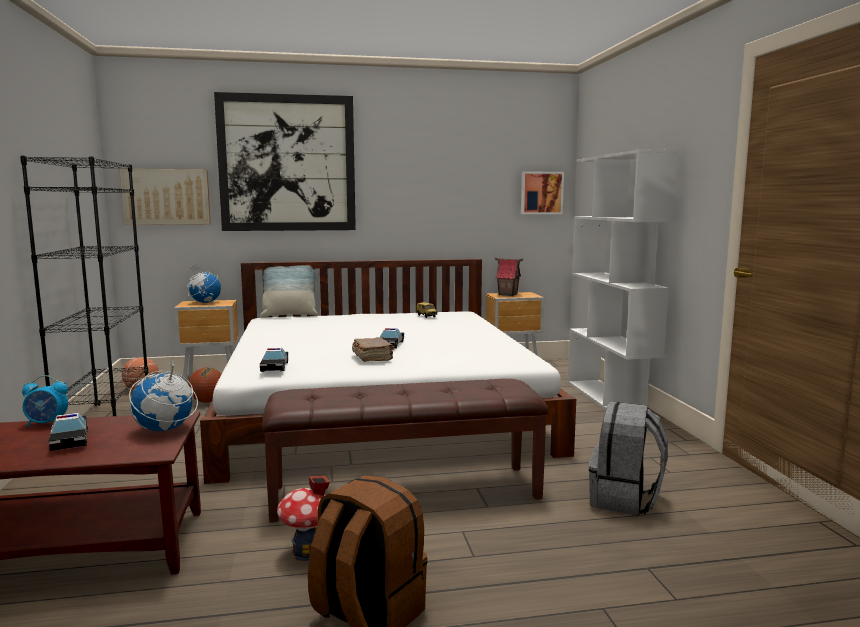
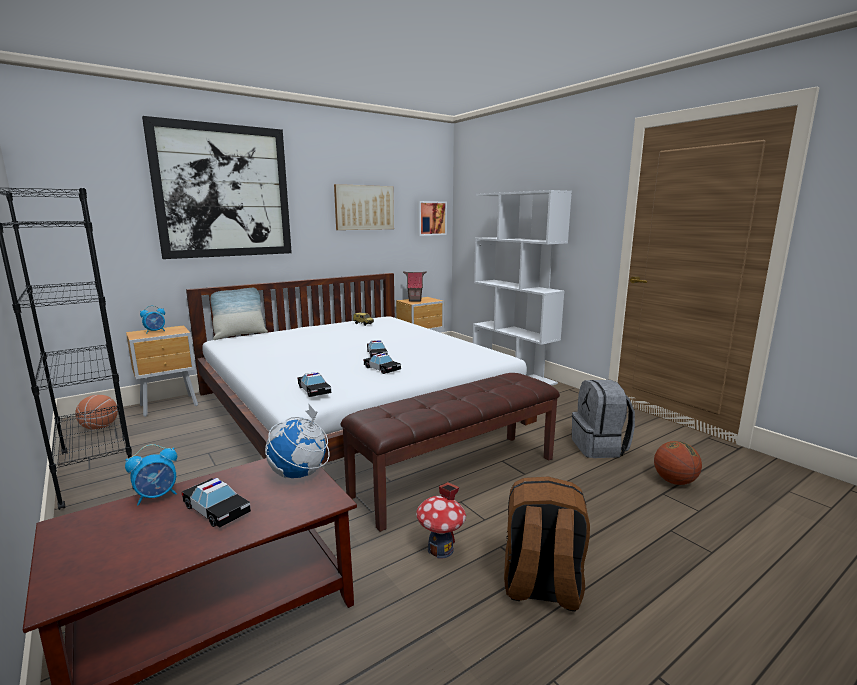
camera: 25 degrees left, 5 degrees up
(166, 197) = (95, 225): picture -> picture (364, 207)
(205, 302) = (155, 331): globe -> alarm clock
(207, 401) = (189, 428): basketball -> basketball (674, 481)
(373, 358) = (382, 369): brown book -> toy car

